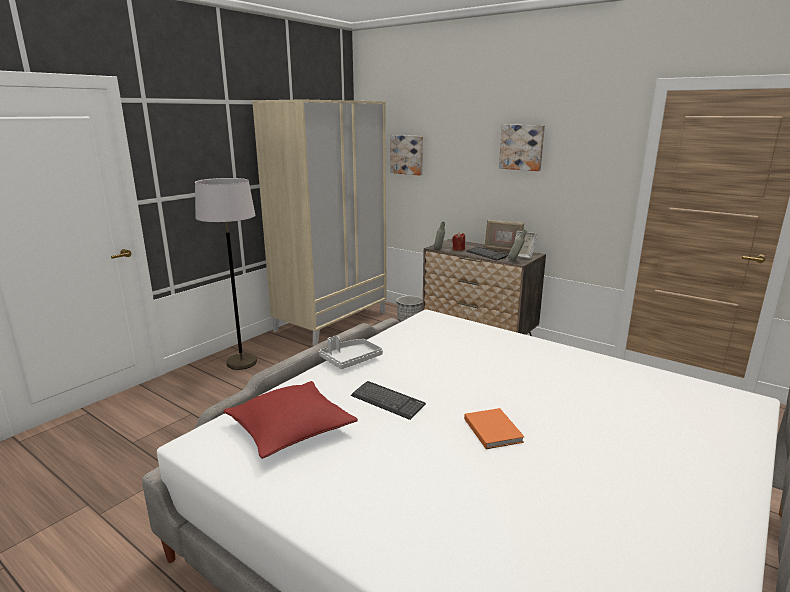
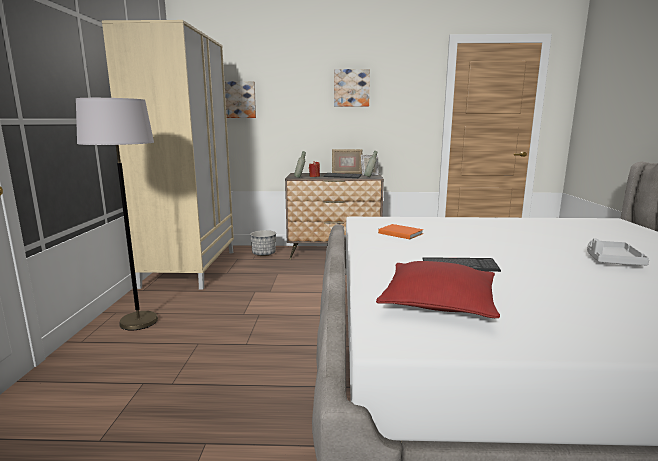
camera: 35 degrees left, 5 degrees down
(350, 360) = (369, 252): grey tray -> grey tray (611, 260)
(493, 429) = (555, 261): orange book -> orange book (400, 233)

